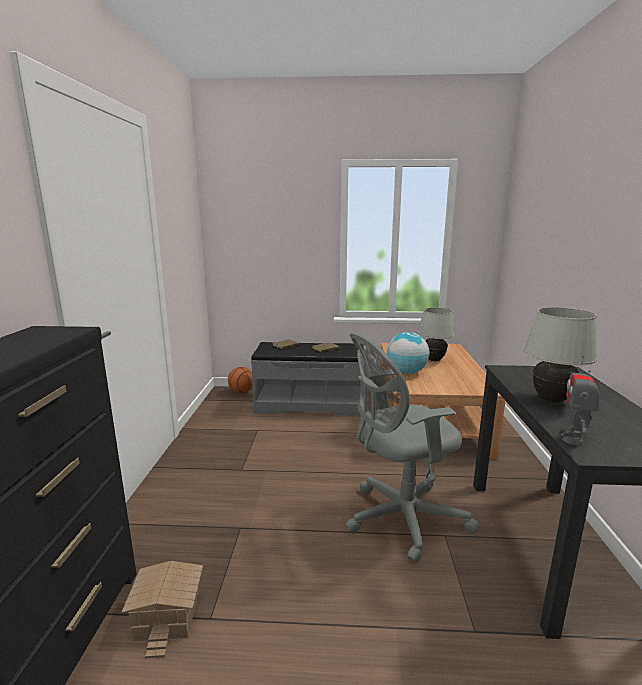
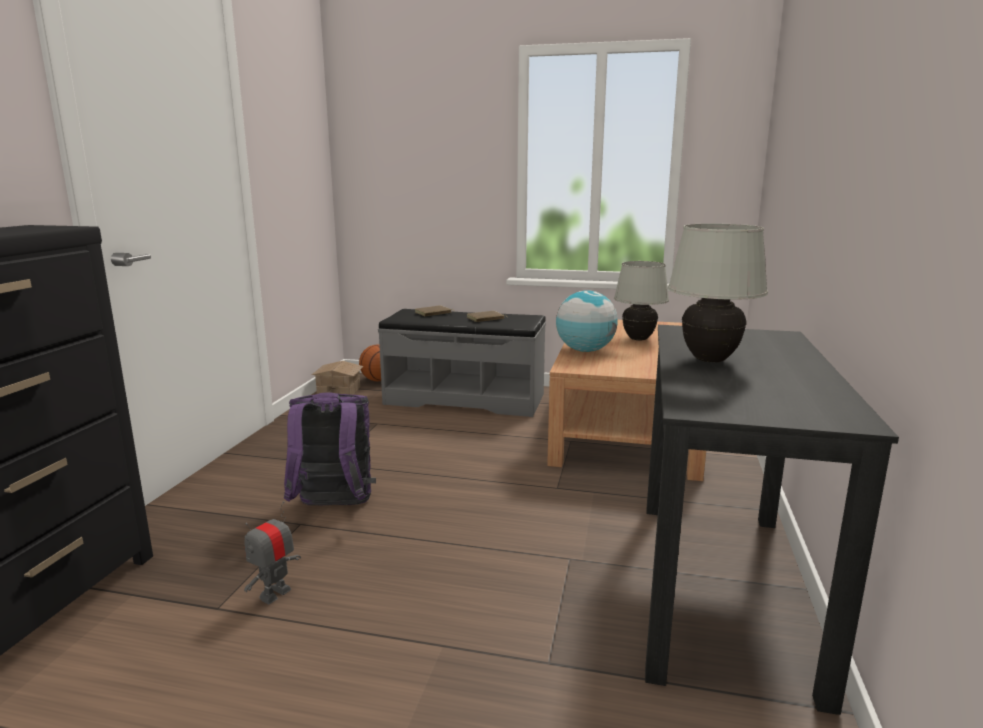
camera: 10 degrees right, 0 degrees up
(166, 615) = (168, 599): toy house -> toy house (338, 392)
(259, 509) = (333, 507): none -> purple backpack
(400, 519) = (517, 535): grey office chair -> none
(573, 439) = (690, 395): toy robot -> toy robot (275, 594)

